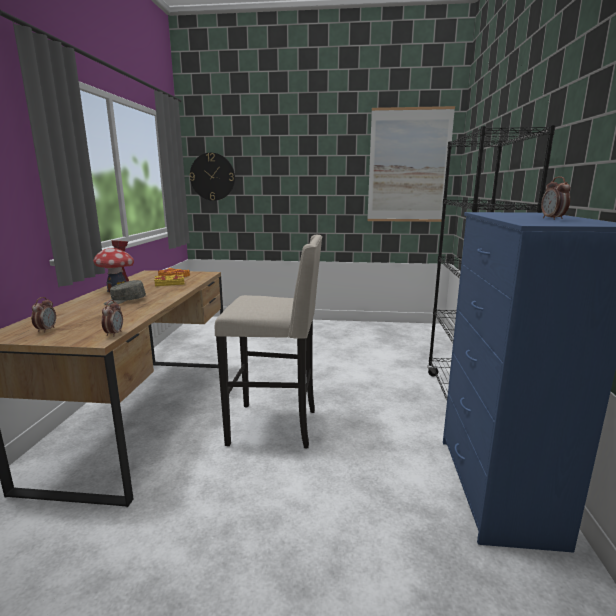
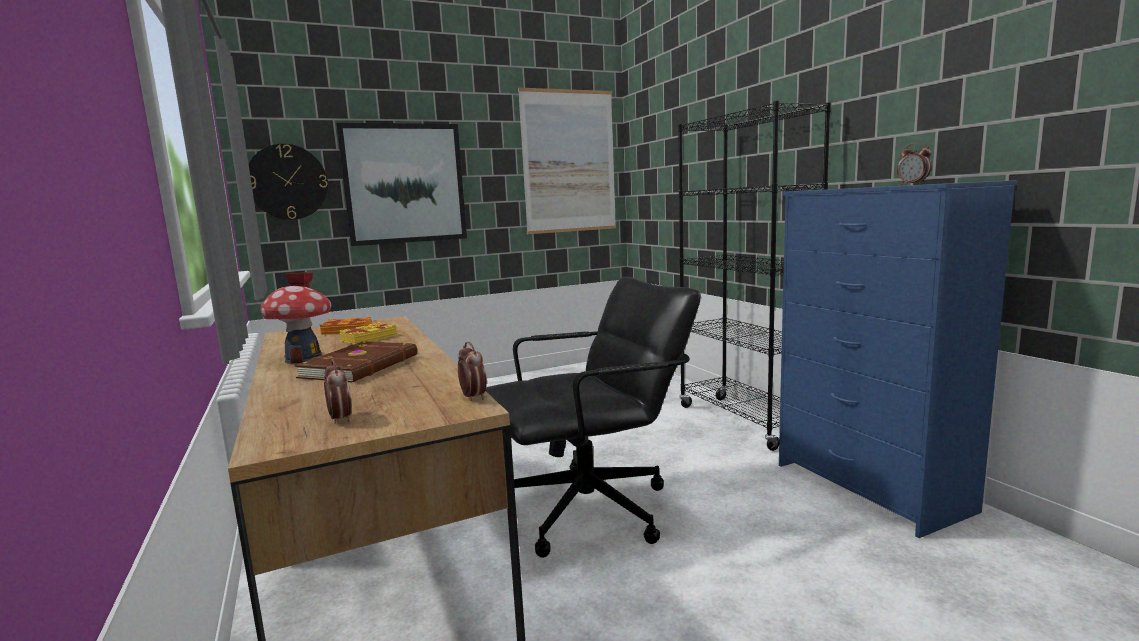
camera: 30 degrees left, 5 degrees down
(125, 301) = (362, 366): grey cap -> brown book
(275, 426) = (590, 511): beige stool -> black office chair
(282, 180) = (404, 184): none -> picture

